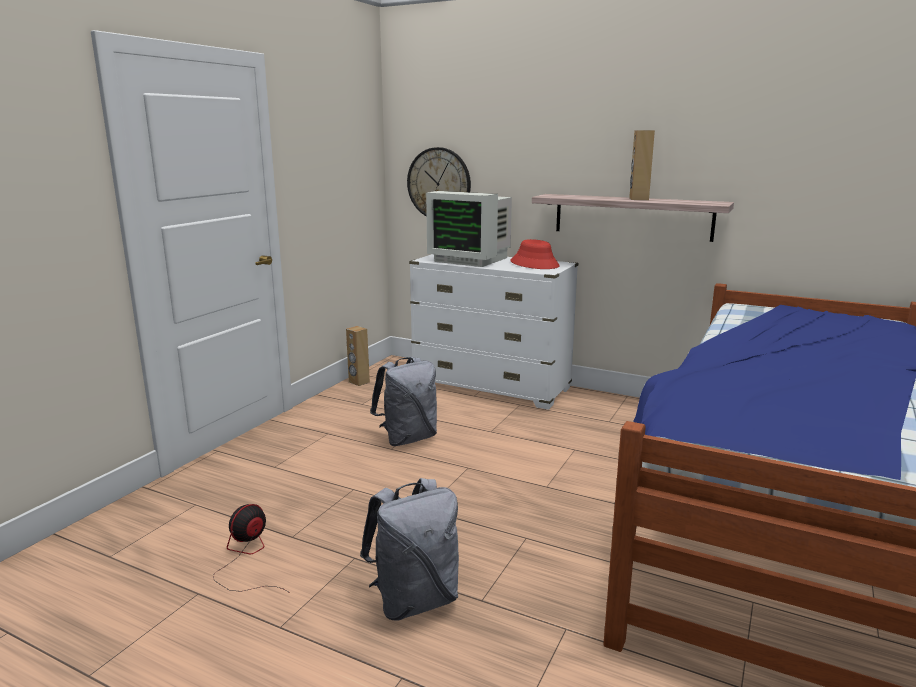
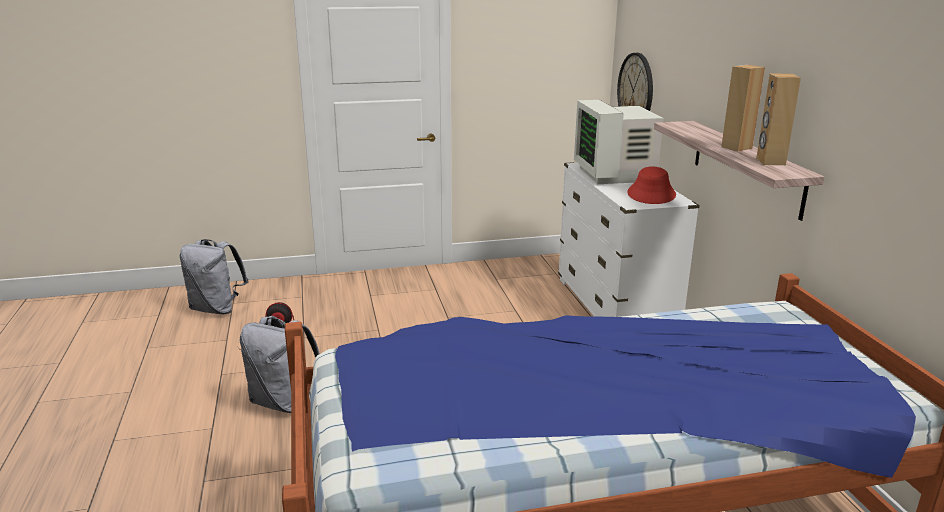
camera: 50 degrees right, 5 degrees up
(359, 382) = (527, 262): brown speaker -> brown speaker (770, 161)
(408, 438) = (471, 316): grey backpack -> grey backpack (217, 309)

